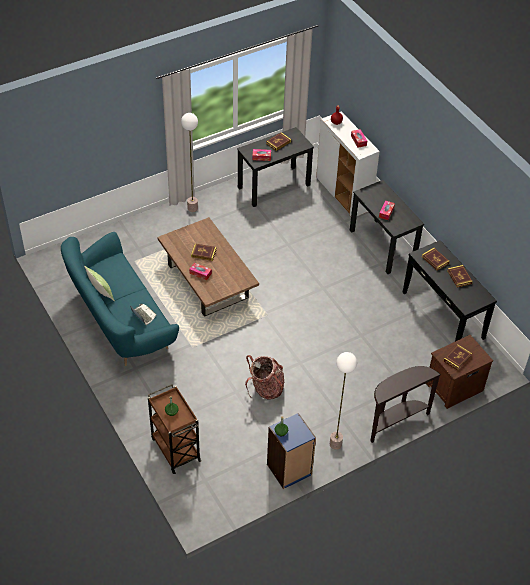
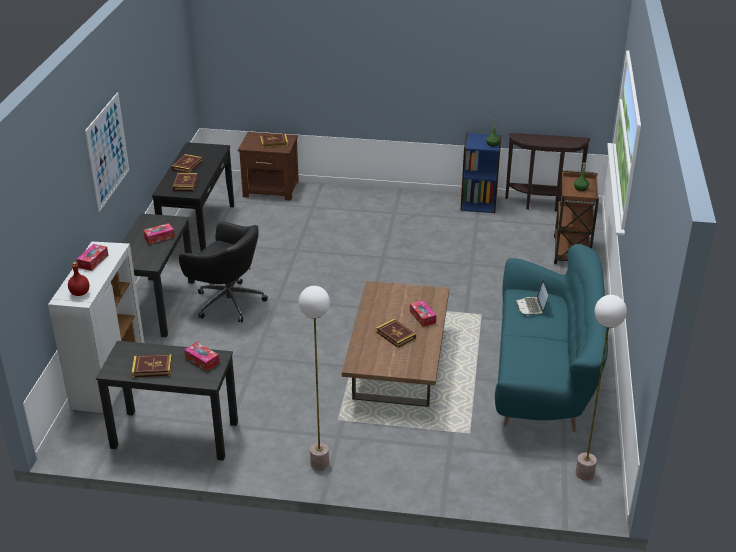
camera: 140 degrees left, 15 degrees down
(101, 293) = (566, 352): pillow -> none
(265, 388) = (439, 254): backpack -> none
(335, 444) = (420, 200): floor lamp -> floor lamp (585, 474)
(349, 270) = (227, 302): none -> black office chair
(395, 421) = (351, 192): brown console table -> brown console table (542, 204)
(416, 151) = (107, 151): none -> picture

